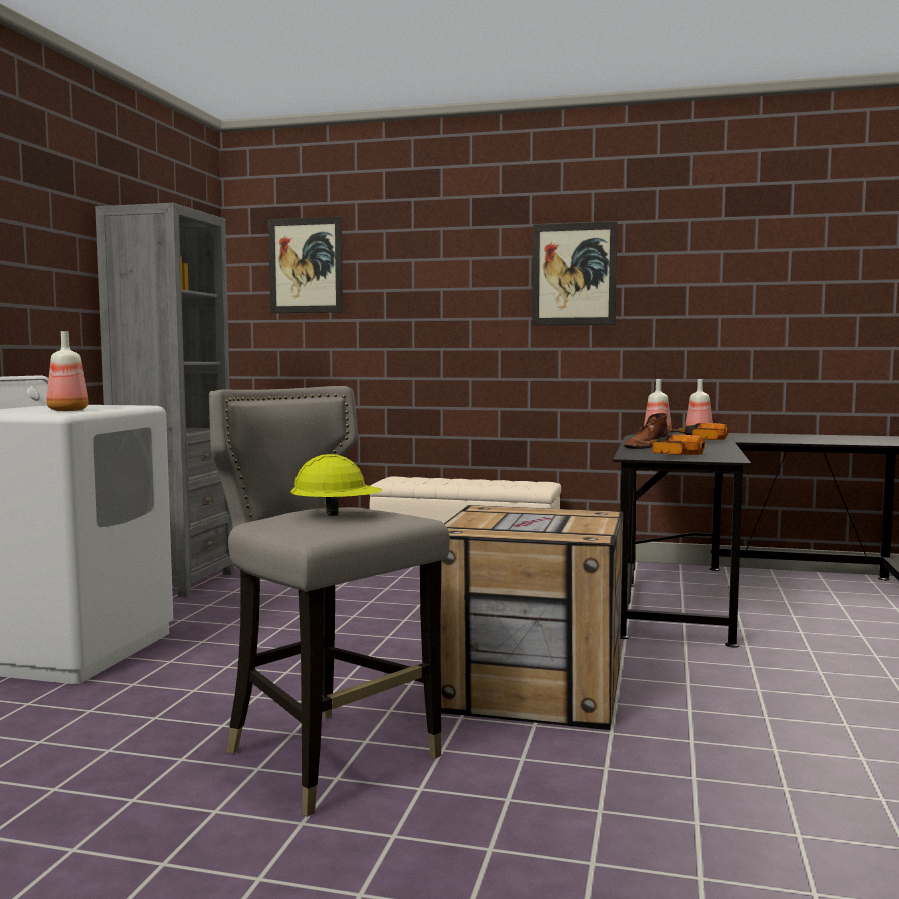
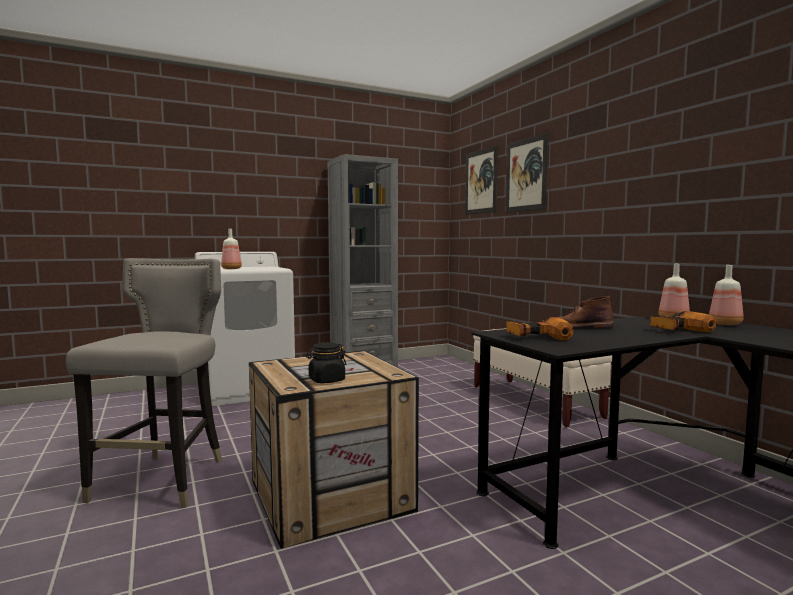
camera: 50 degrees right, 0 degrees up
(336, 514) = (151, 335): yellow hard hat -> none
(574, 274) = (636, 166): picture -> picture (526, 175)
(581, 528) = (326, 380): none -> black jar

